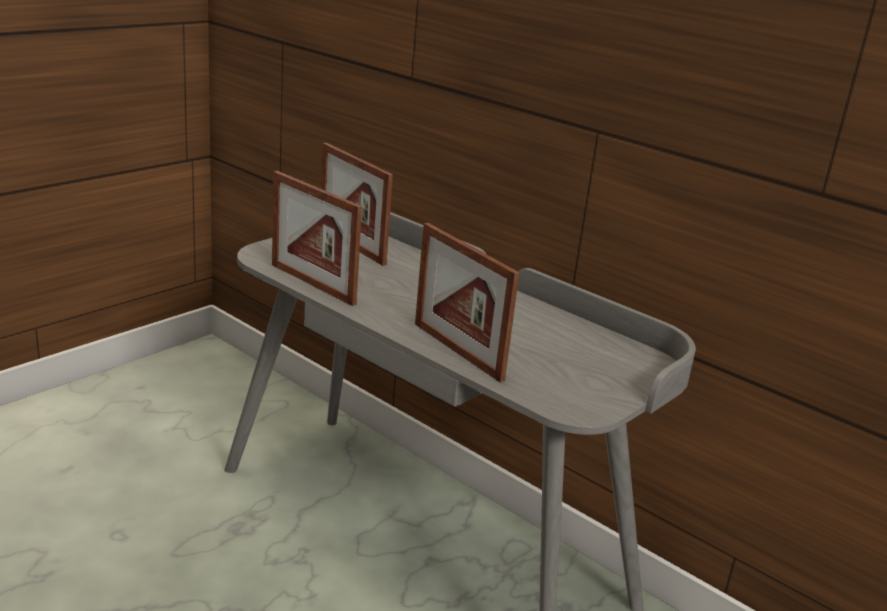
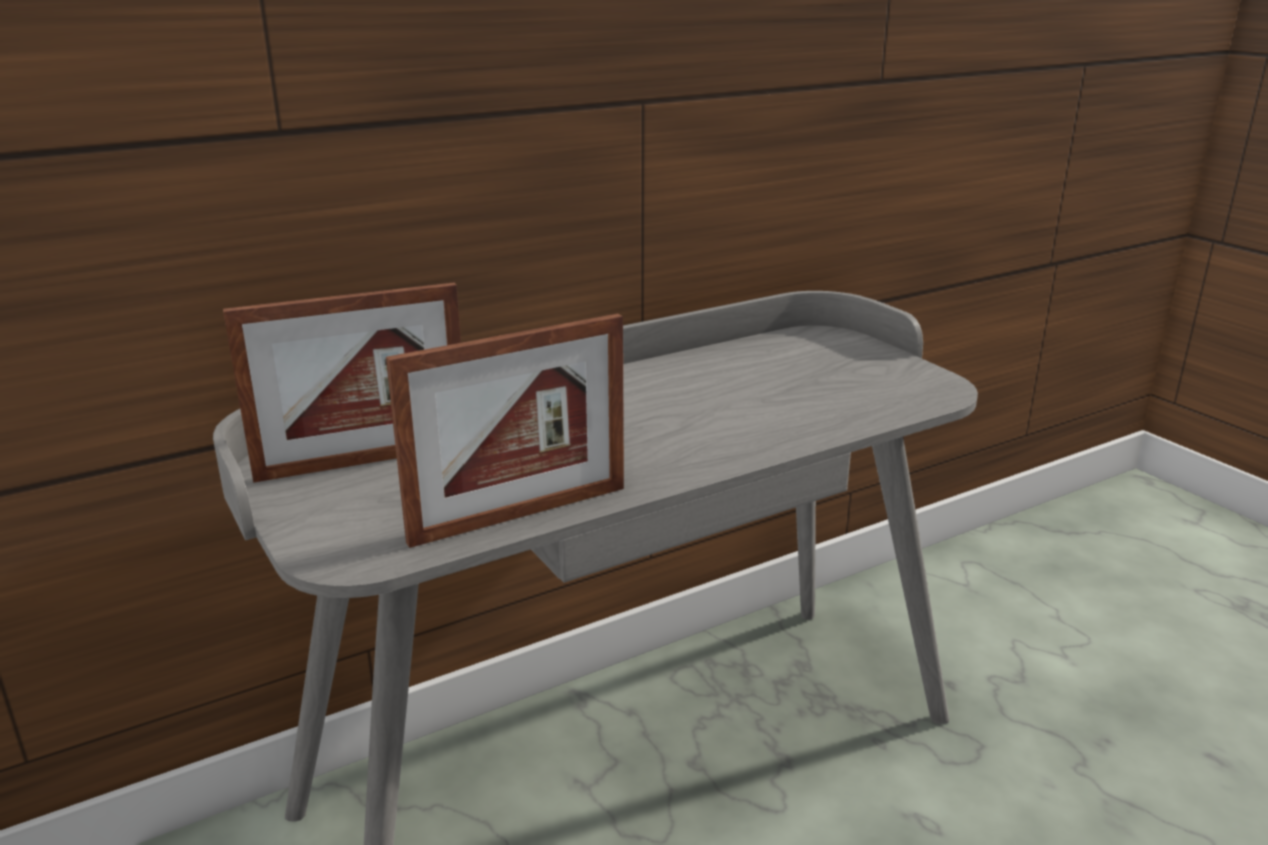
camera: 70 degrees left, 0 degrees up
(457, 351) = (790, 432): picture frame -> none

